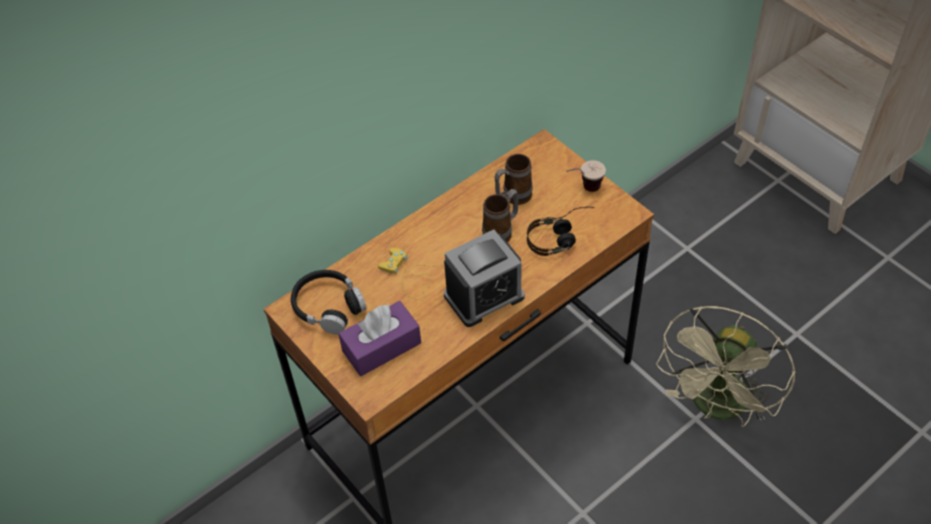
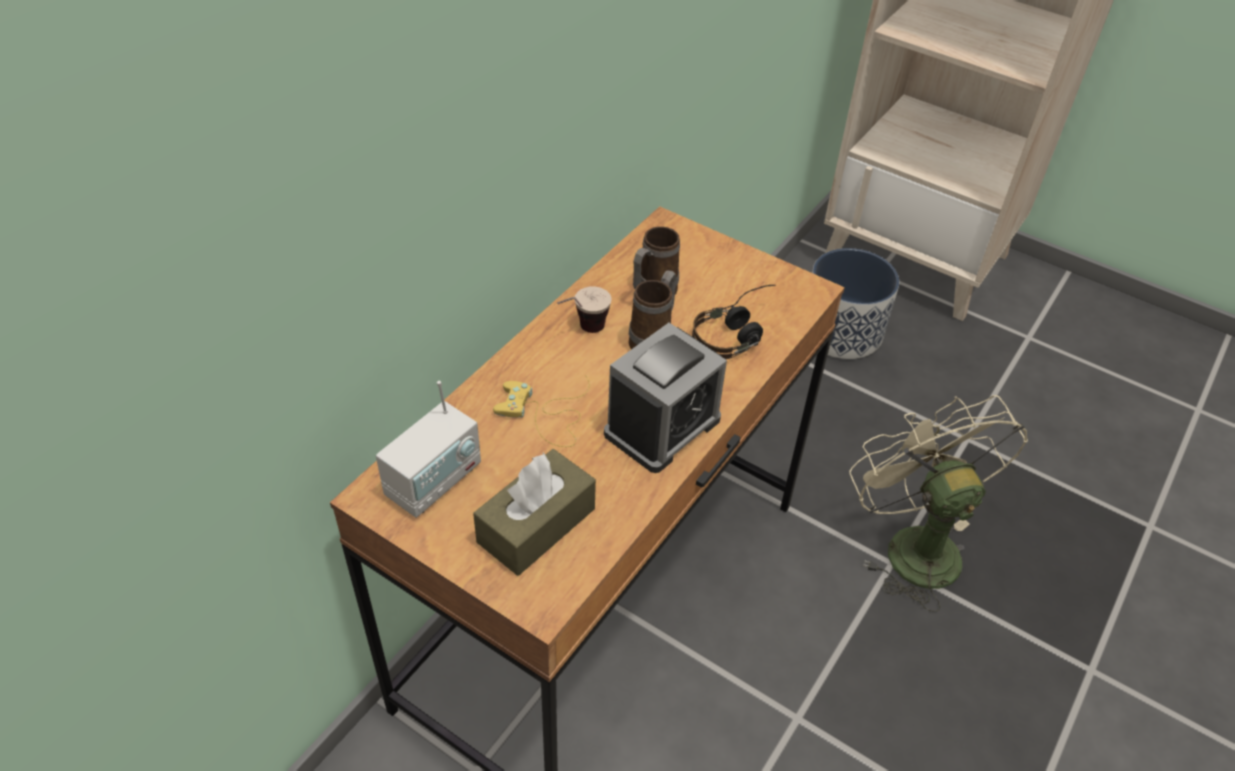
camera: 20 degrees left, 5 degrees down
(328, 307) = (434, 481): black headphones -> radio
(381, 347) = (536, 525): purple tissue box -> brown tissue box
(583, 190) = (741, 271): cup -> cup (581, 332)
(717, 408) = (912, 544): beige fan -> beige fan turned 150 degrees clockwise
(727, 227) = (841, 331): none -> planter

